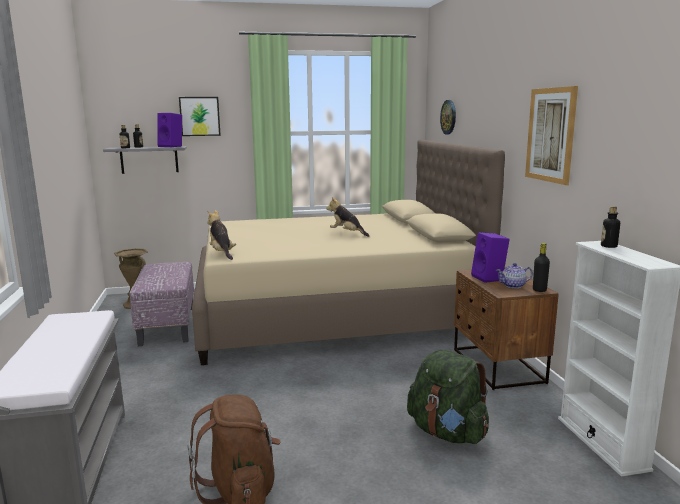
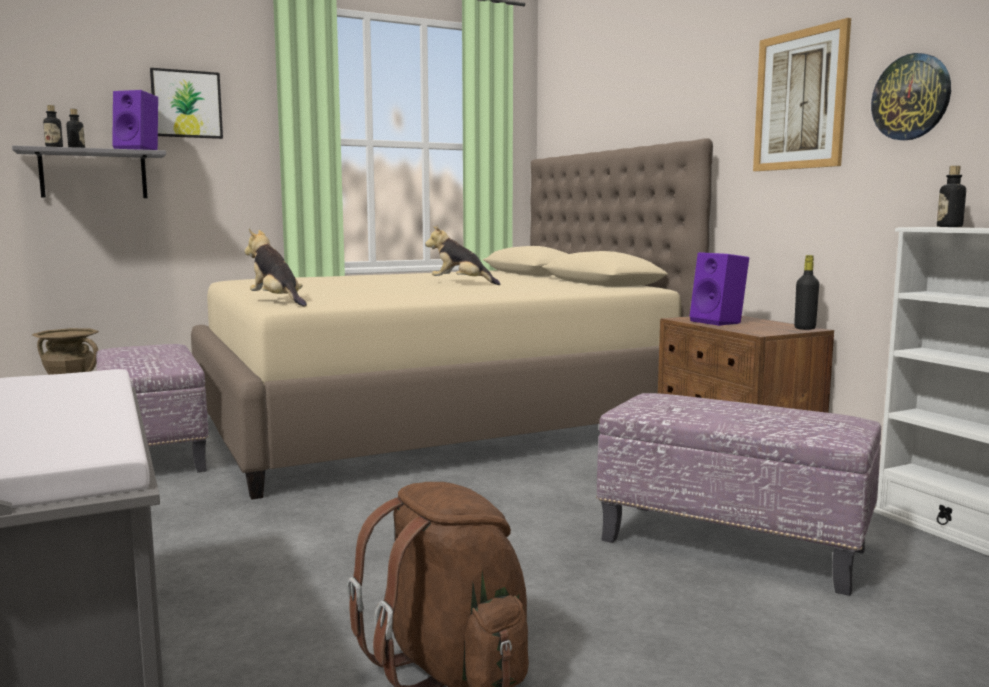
camera: 15 degrees left, 5 degrees down
(447, 432) = (733, 544): green backpack -> ottoman
(448, 117) = (587, 118): wall clock -> wall clock (911, 97)
(513, 286) = (763, 326): teapot -> none

